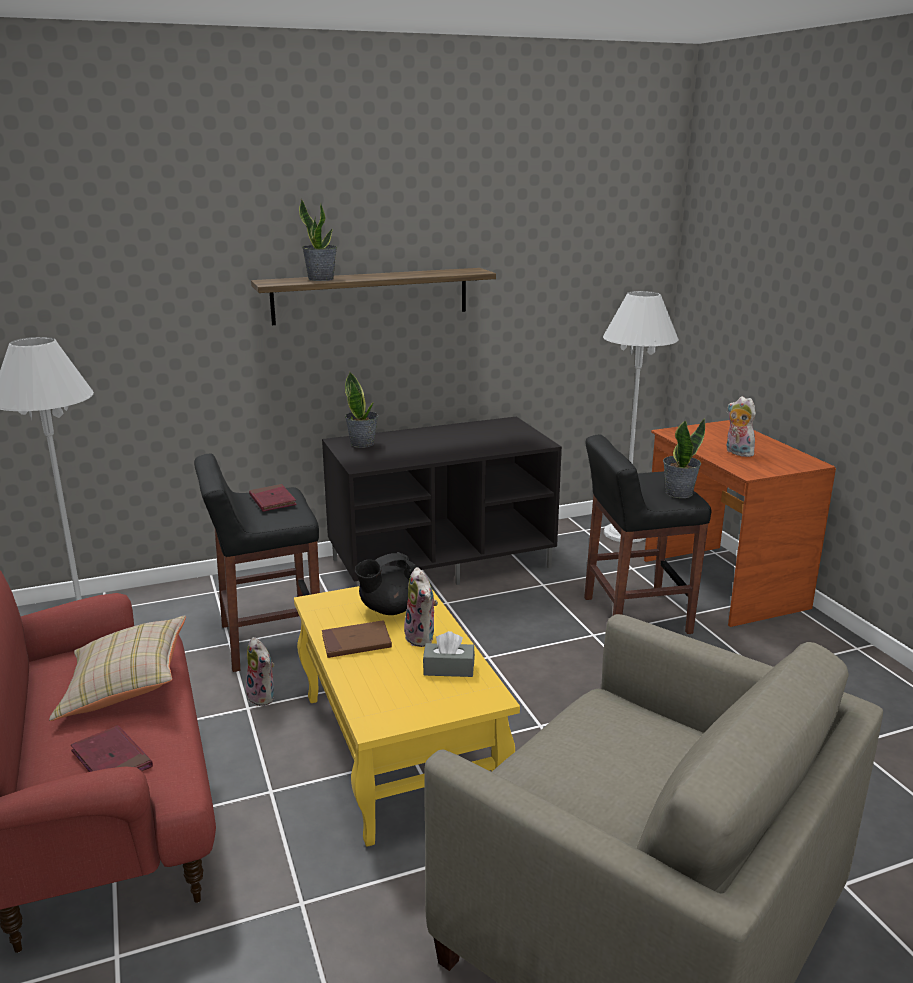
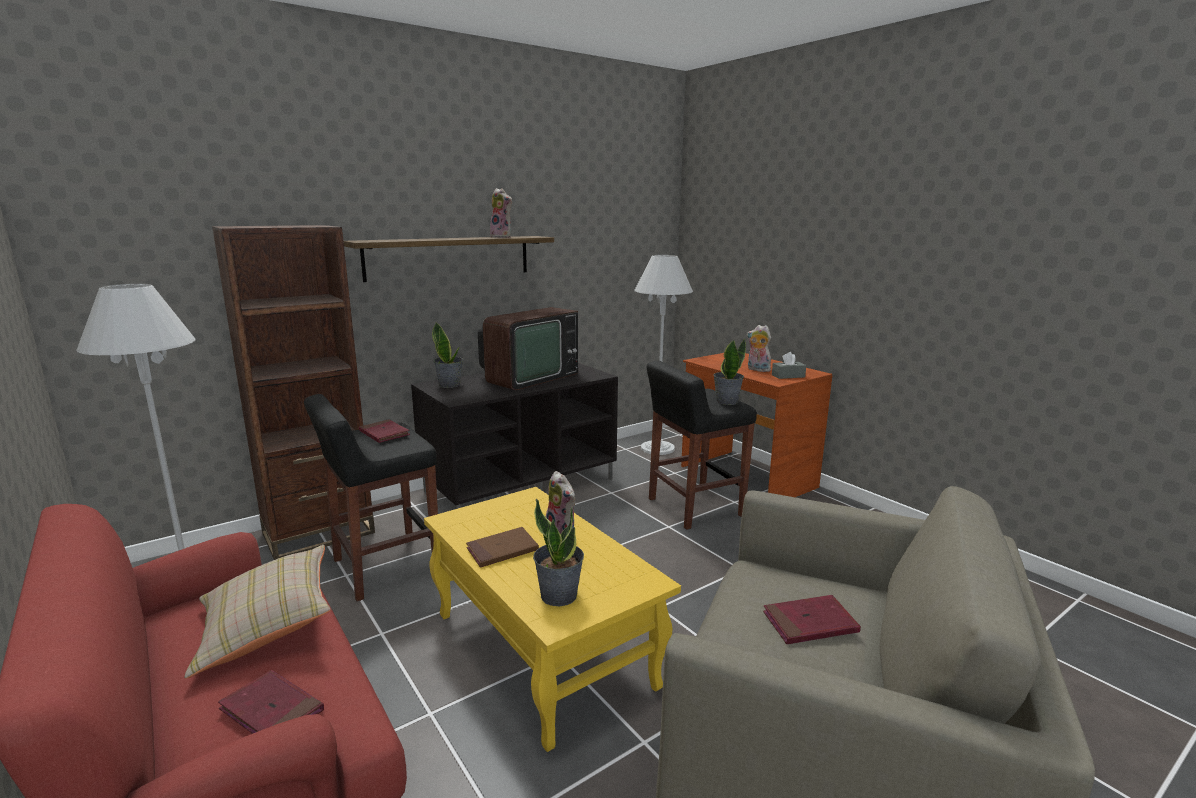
camera: 15 degrees left, 5 degrees down
(214, 594) = (319, 533): none -> brown bookcase
(263, 697) = (395, 620): plush toy -> plush toy (502, 237)
(321, 279) = (408, 239): potted plant -> potted plant (559, 595)
(389, 609) = (520, 518): black teapot -> none
(448, 669) = (600, 562): grey tissue box -> grey tissue box (788, 376)
(454, 440) = (528, 377): none -> television
(620, 765) = (810, 623): none -> red book

